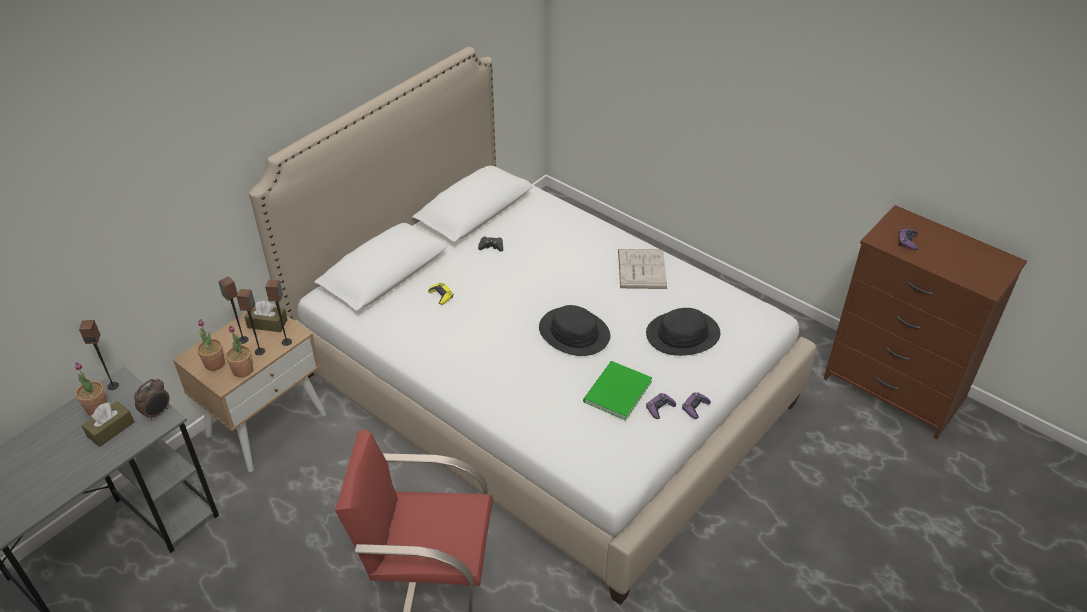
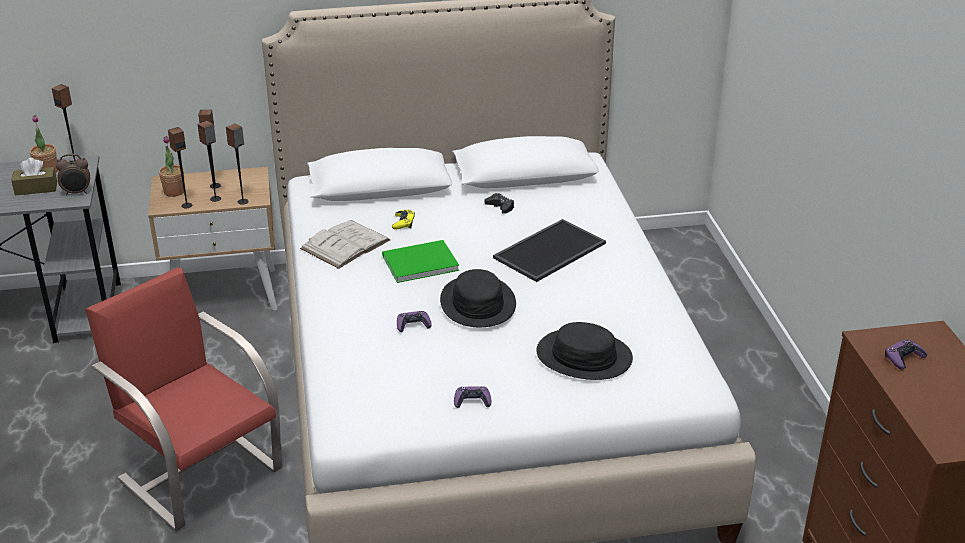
camera: 40 degrees right, 10 degrees down
(243, 370) = (186, 205): potted plant -> speaker
(267, 324) = (247, 183): brown tissue box -> none
(568, 266) = (550, 252): none -> tray
(615, 392) = (446, 365): green book -> green book (417, 262)
(641, 269) = (621, 286): white book -> white book (345, 244)
(695, 407) = (508, 419): purple game controller -> purple game controller (413, 325)

